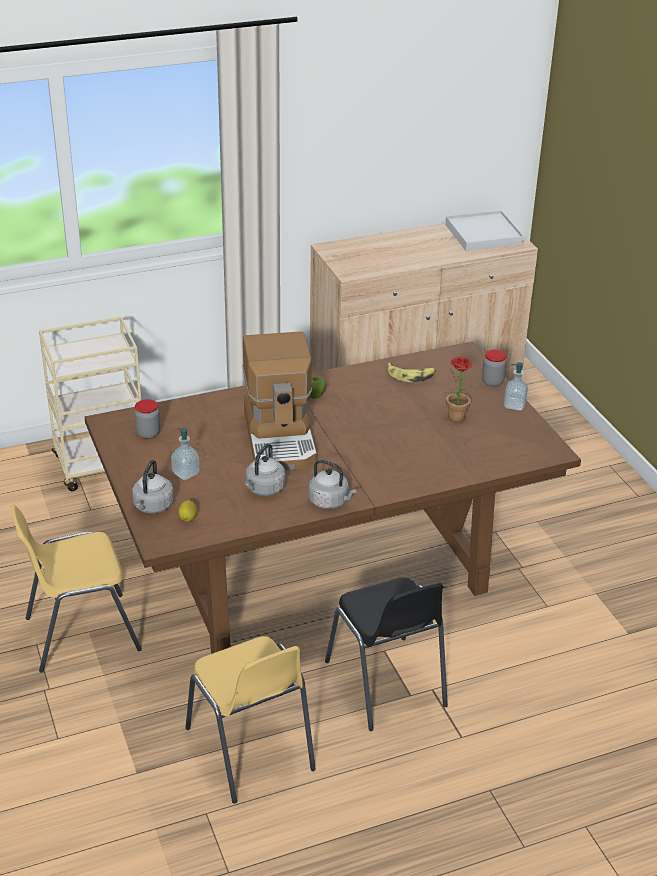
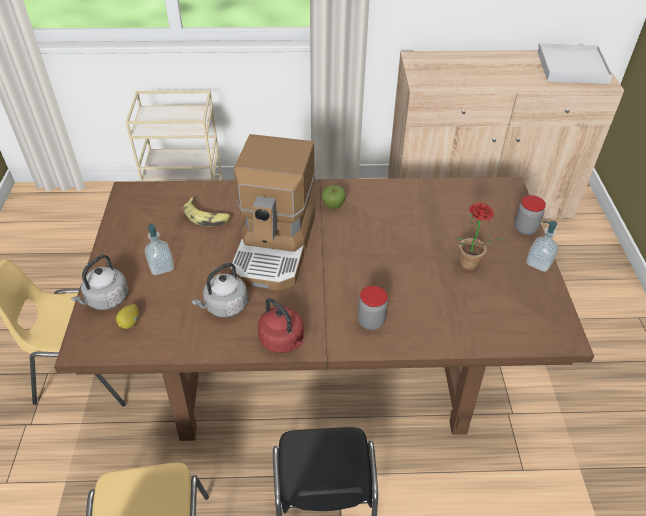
camera: 20 degrees right, 10 degrees up
(148, 433) = (156, 213): jar -> jar (371, 321)
(330, 501) = (283, 341): grey kettle -> red kettle
(411, 376) = (441, 203): banana -> banana (207, 217)

